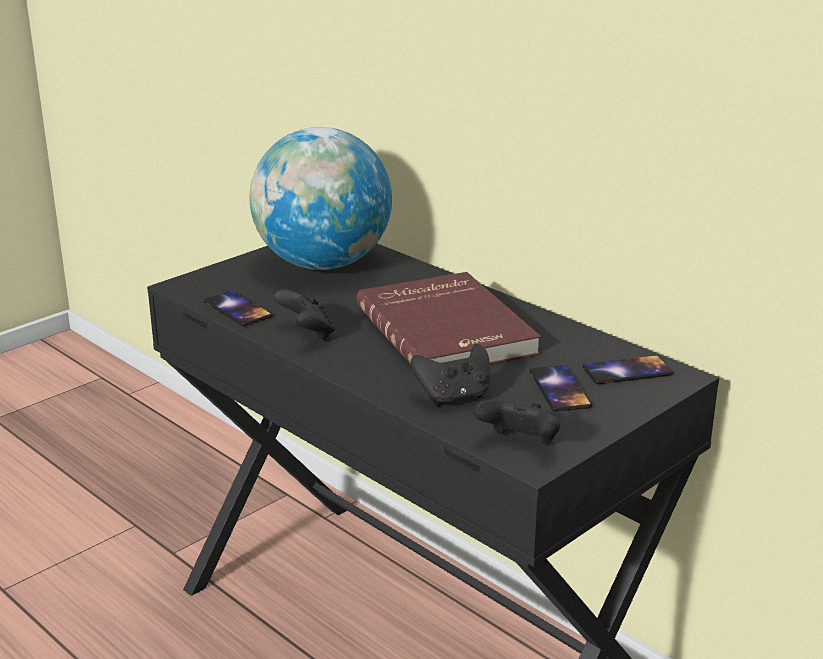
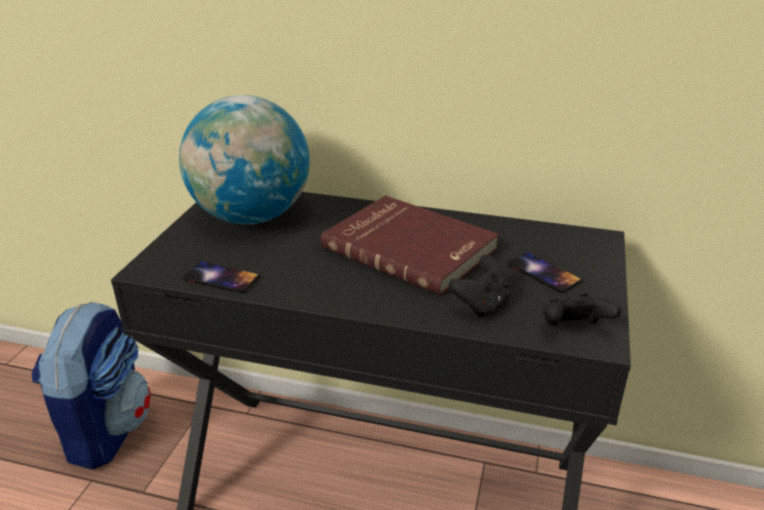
camera: 30 degrees left, 5 degrees up
(177, 485) = (106, 430): none -> backpack
(307, 334) = (307, 284): black game controller -> none
(627, 371) = (567, 244): phone -> none

